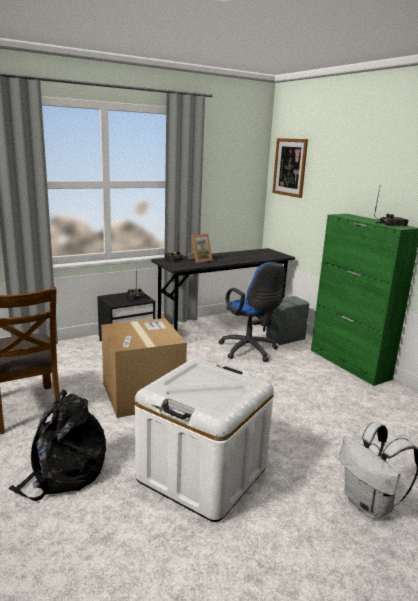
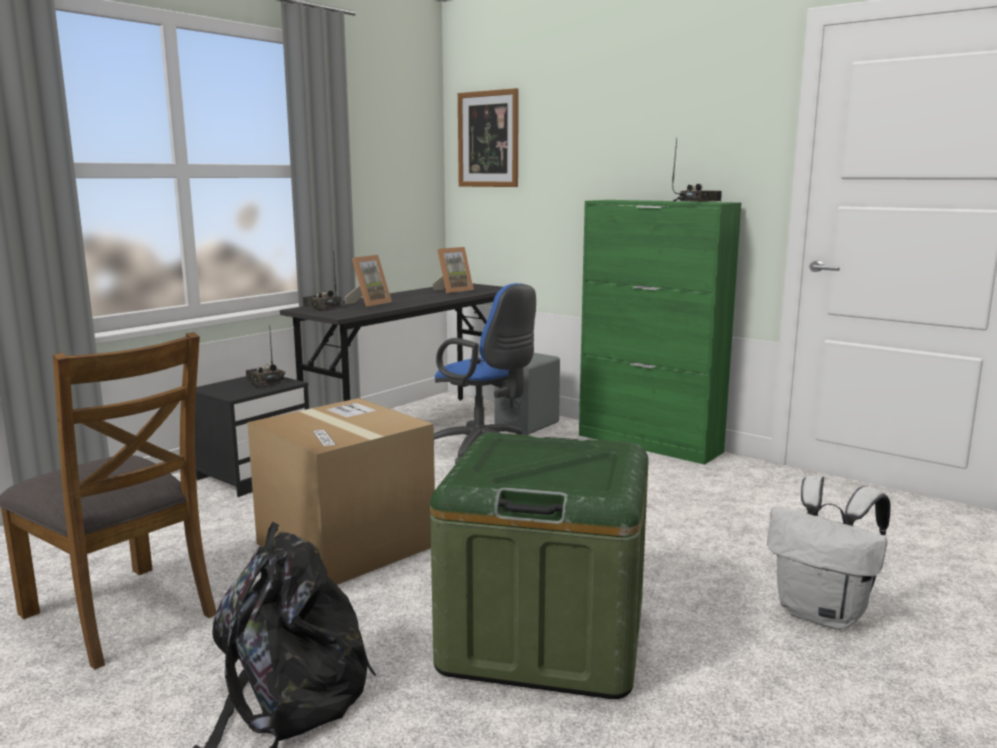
camera: 20 degrees left, 5 degrees down
(202, 473) = (544, 636): white storage box -> green storage box
(255, 255) = (453, 291): none -> picture frame

